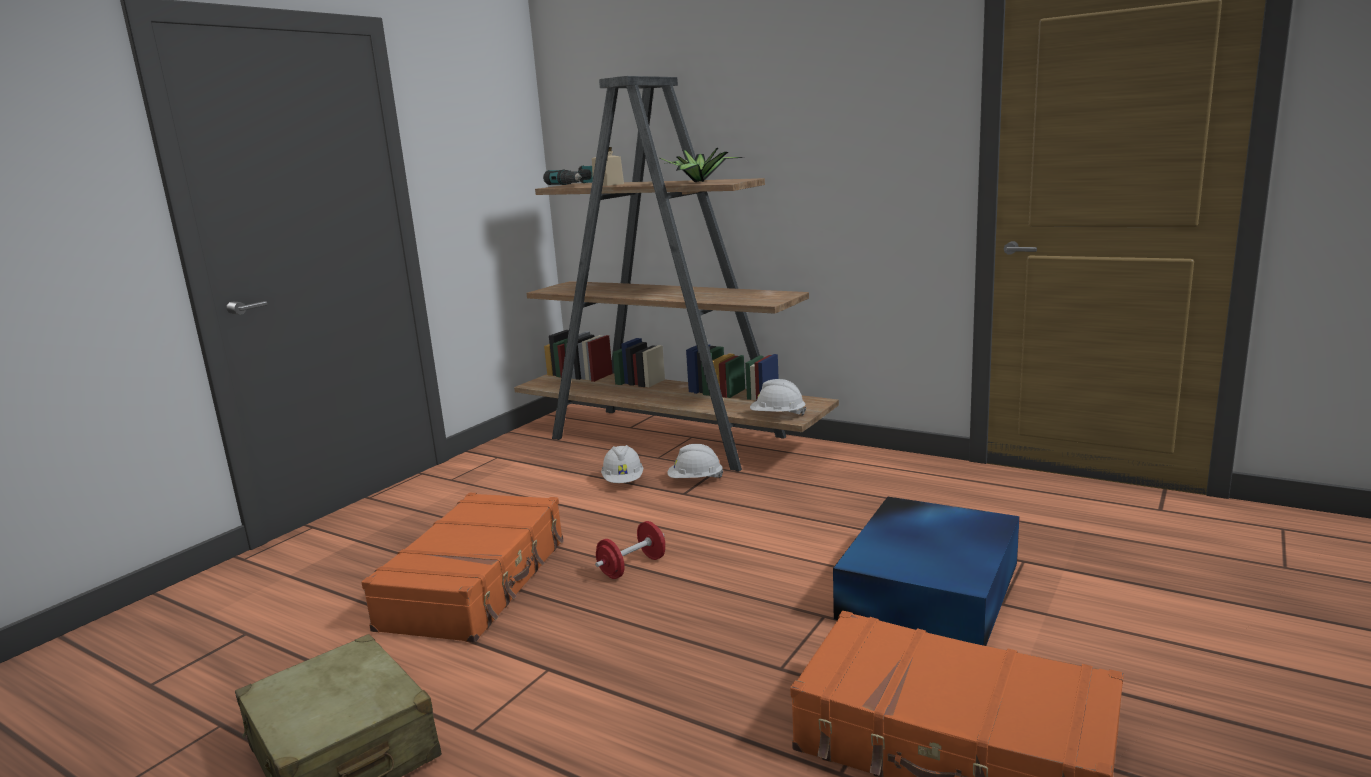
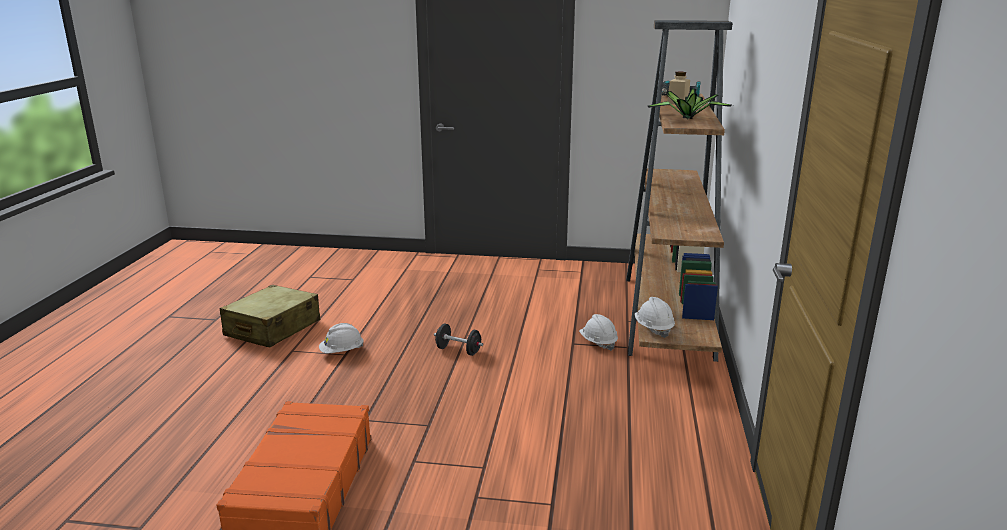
camera: 65 degrees right, 5 degrees up
(477, 583) = (419, 313): orange suitcase -> none
(623, 481) = (576, 319): white hard hat -> white hard hat (342, 352)
(632, 567) = (458, 350): red dumbbell -> black dumbbell
(931, 589) = (483, 463): blue storage box -> none

